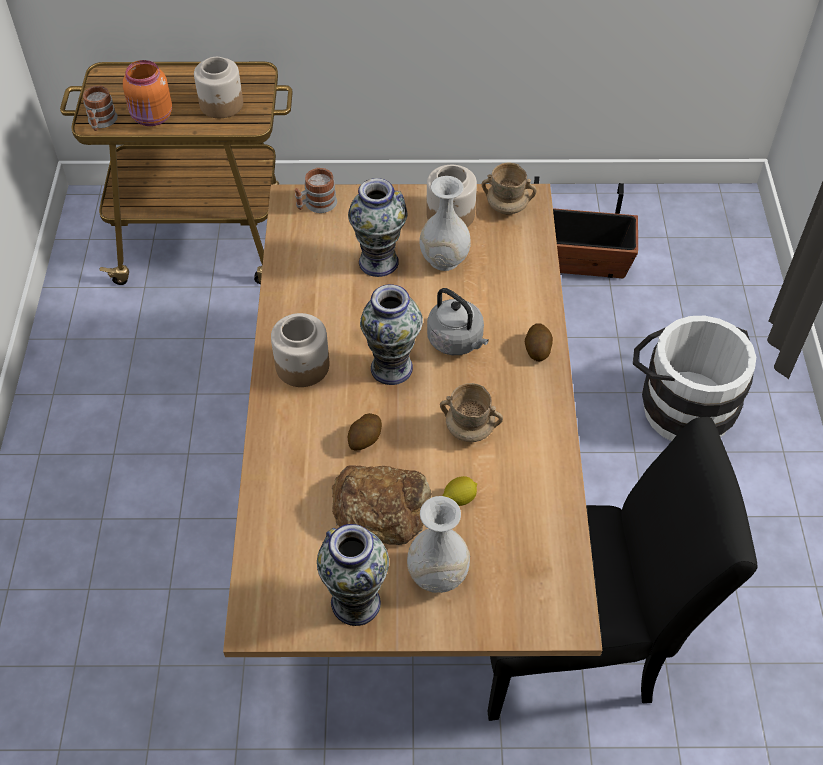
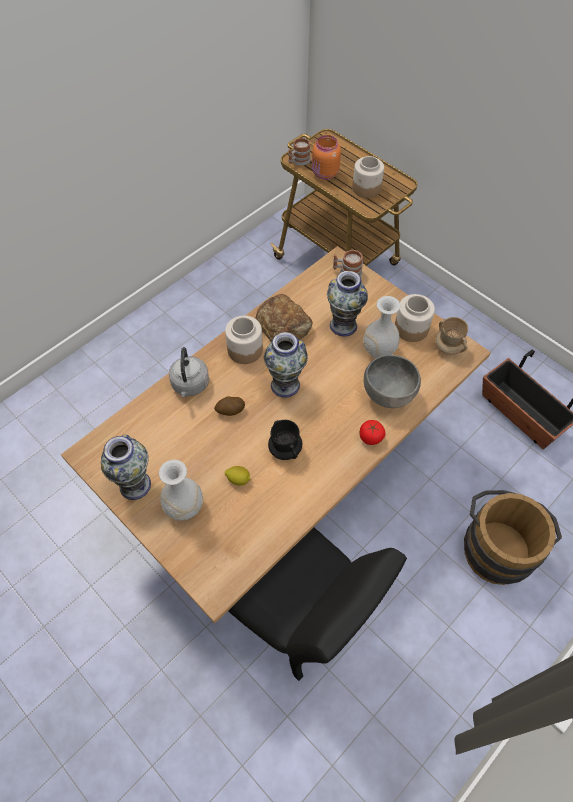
camera: 45 degrees right, 5 degrees up
(381, 507) = (198, 450): bread -> bread (283, 324)
(457, 341) = (333, 398): grey kettle -> grey kettle (190, 385)
(470, 429) = (285, 449): beige mug -> black mug
(506, 296) = (389, 395): none -> grey bowl
(537, 349) = (370, 437): potato -> tomato
(681, 403) = (497, 545): white bucket -> brown bucket

